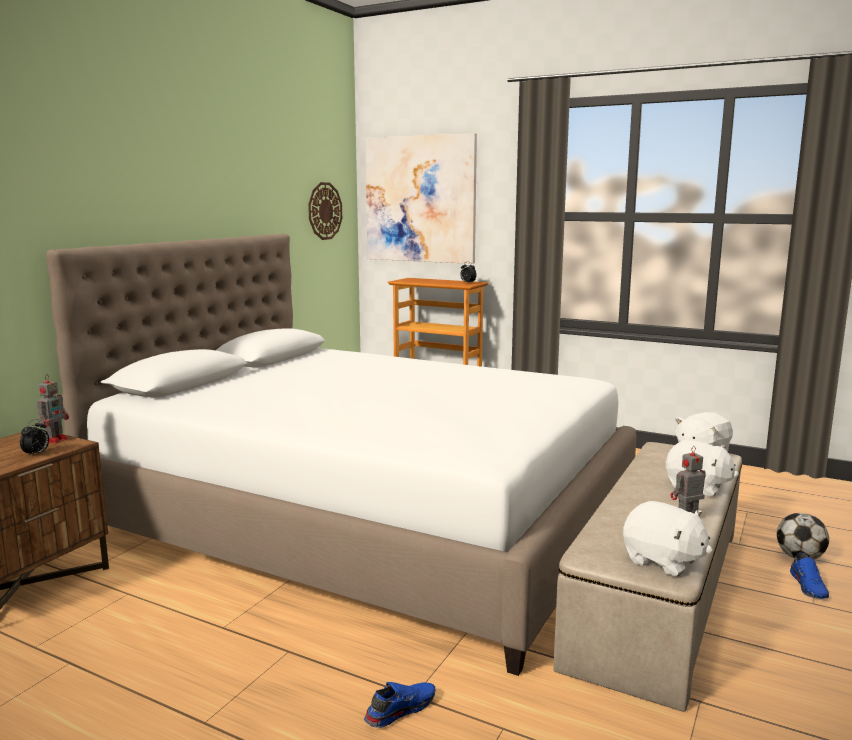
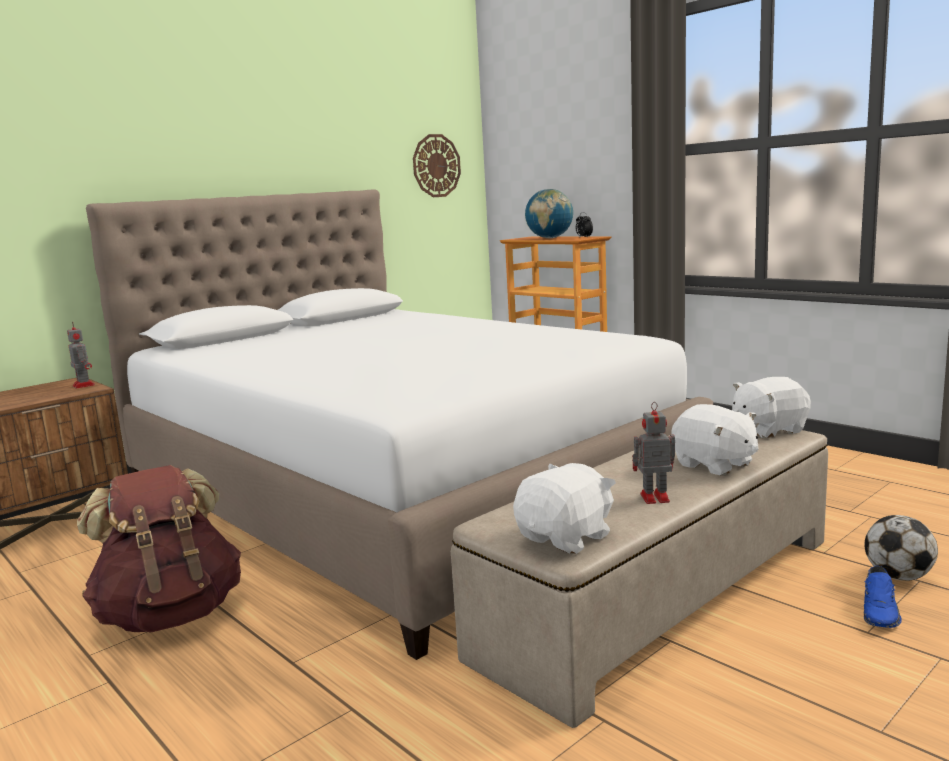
camera: 20 degrees right, 0 degrees up
(36, 454) = (53, 395): alarm clock -> none
(55, 439) = (83, 385): toy robot -> toy robot turned 75 degrees counterclockwise
(253, 667) = (171, 614): none -> brown backpack
(400, 709) = (267, 673): blue shoe -> none
(420, 199) = (541, 146): picture -> none
(435, 282) = (550, 238): none -> globe
(663, 561) = (566, 538): white plush toy -> white plush toy turned 105 degrees counterclockwise

